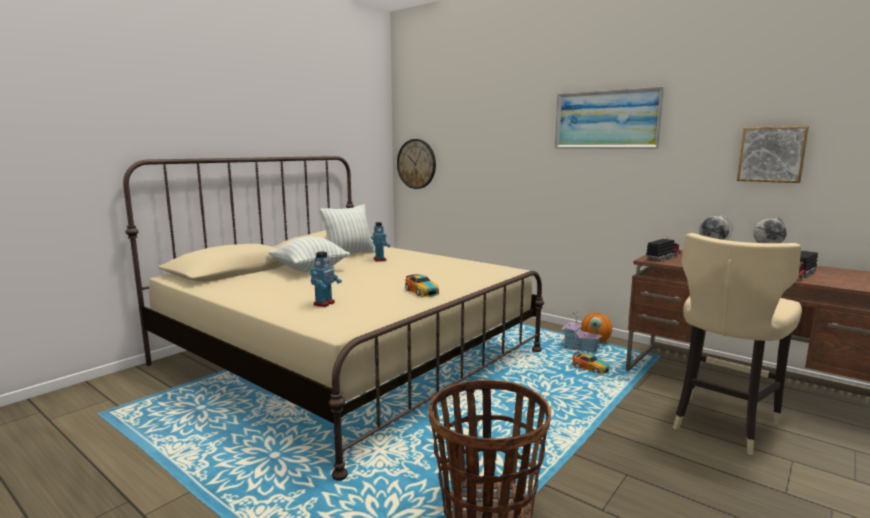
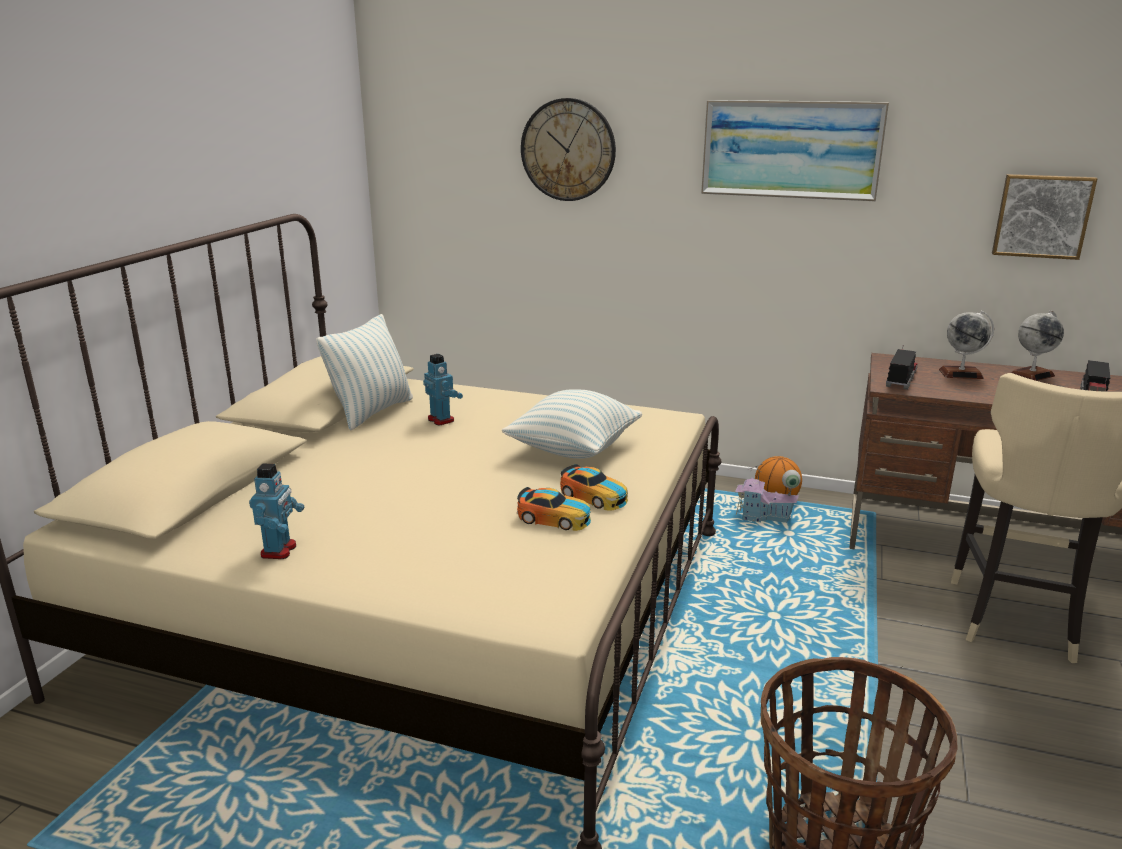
camera: 20 degrees left, 10 degrees up
(310, 270) = (342, 467): pillow -> pillow (573, 450)
(324, 303) = (463, 557): toy robot -> toy robot (279, 550)
(416, 164) = (424, 210): wall clock -> wall clock (568, 150)
(590, 368) = (801, 553): toy car -> toy car (554, 518)

